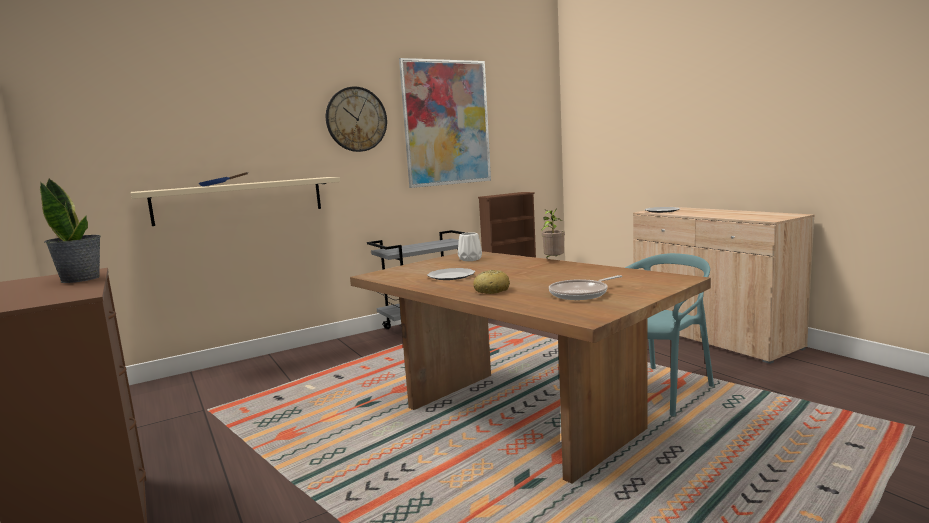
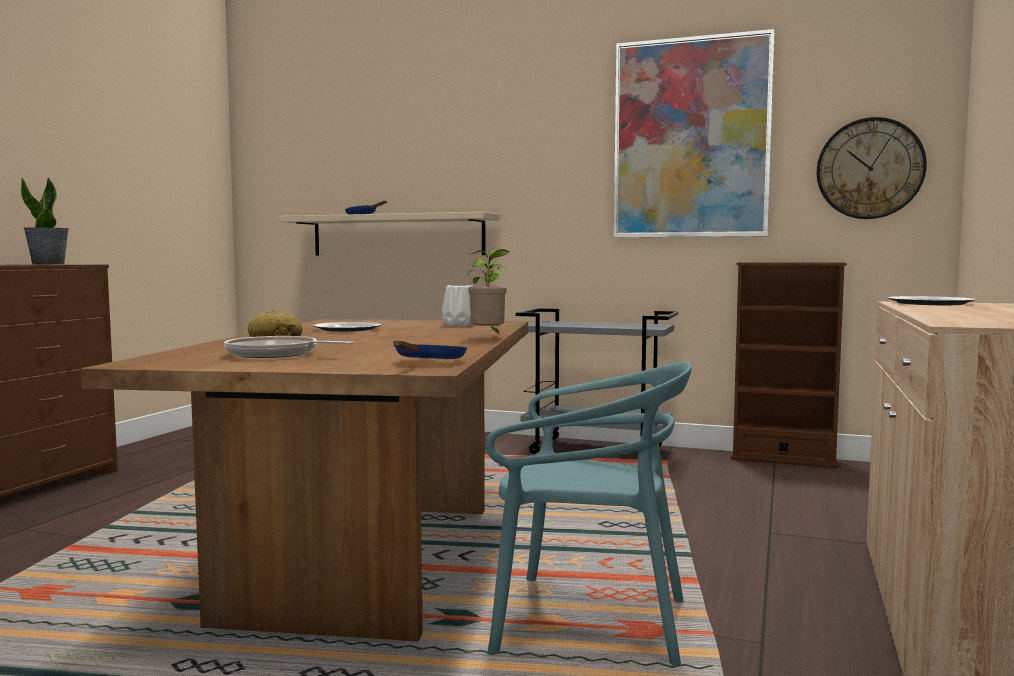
camera: 50 degrees right, 5 degrees down
(356, 119) = (544, 137): wall clock -> wall clock (869, 168)
(658, 276) = (428, 362): none -> blue frying pan

